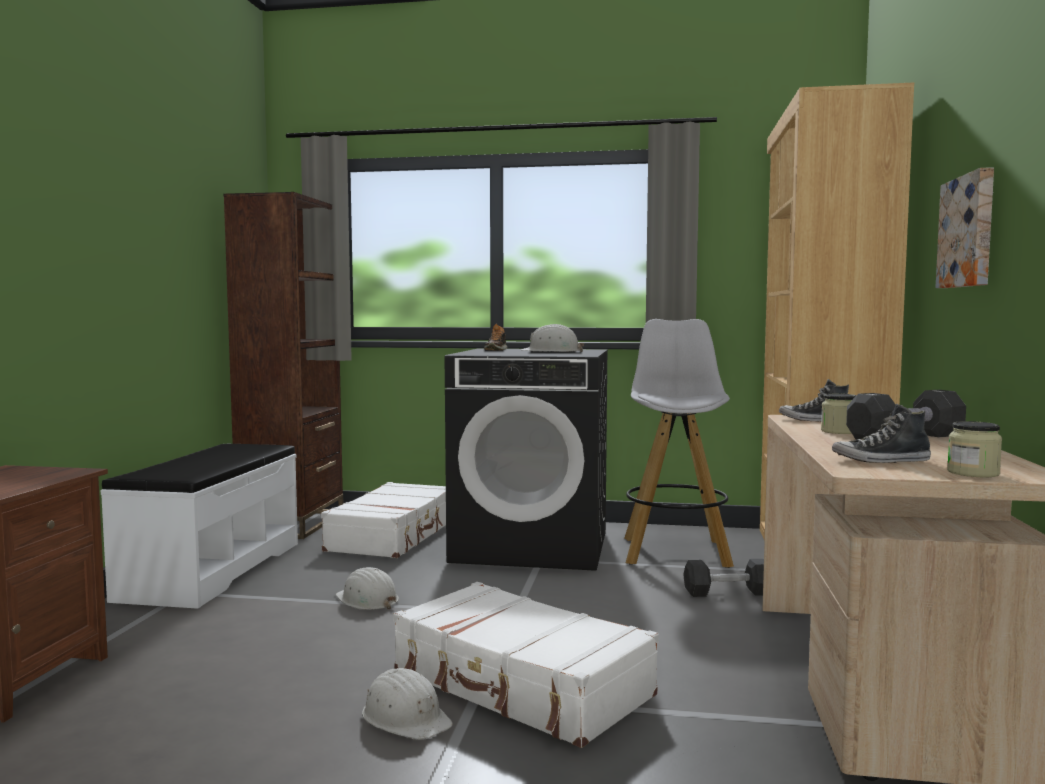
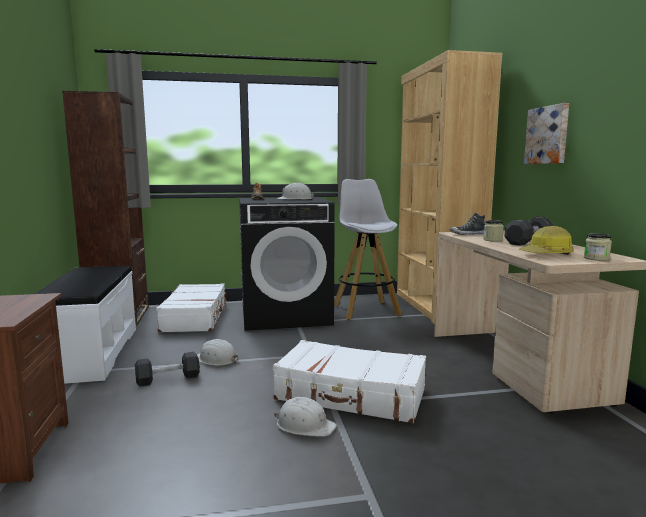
camera: 20 degrees left, 5 degrees up
(727, 592) = (410, 329): black dumbbell -> black dumbbell (168, 379)
(881, 461) = (547, 255): shoe -> hard hat

